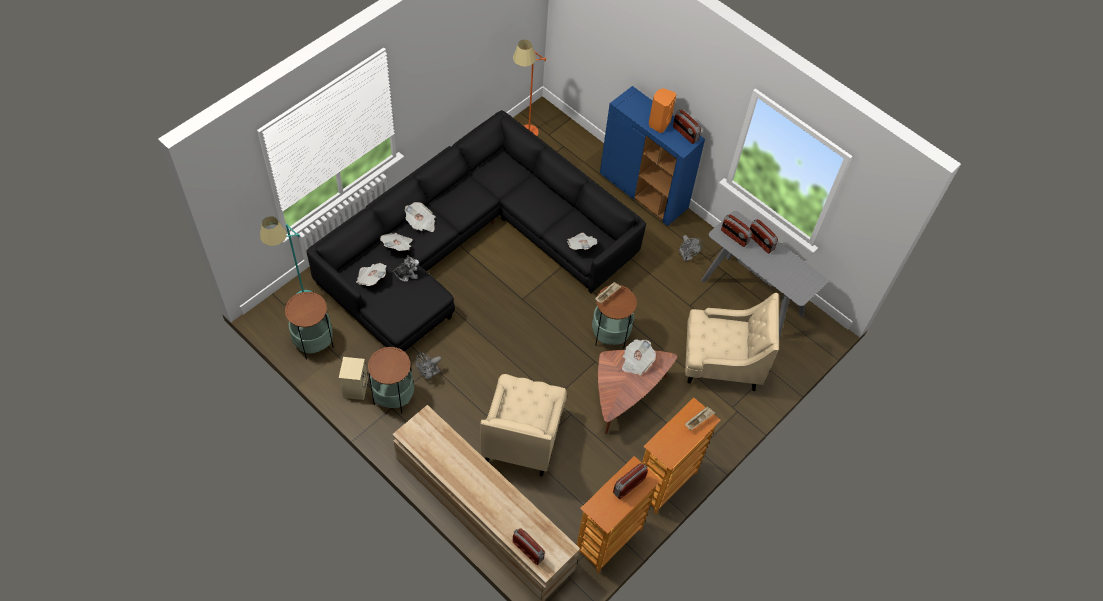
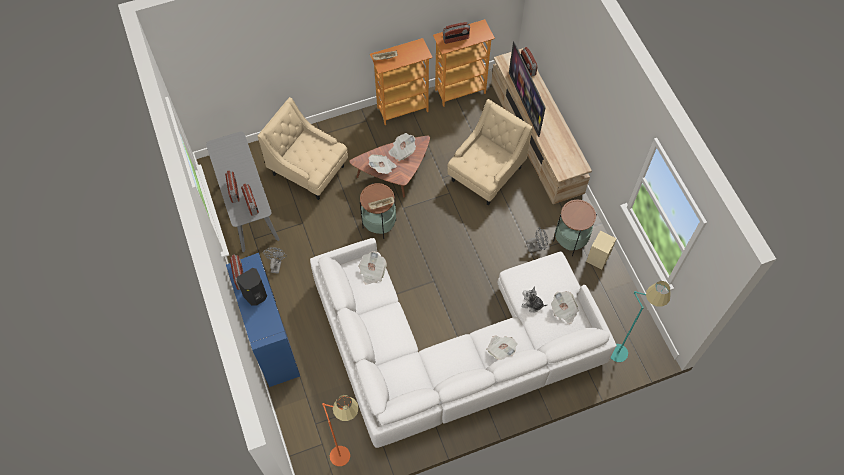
camera: 150 degrees left, 5 degrees up
(314, 342) = (620, 309): side table -> none
(398, 246) = (530, 333): newspaper -> newspaper (402, 151)
(472, 244) = (452, 349): black sofa -> white sofa
(508, 492) = (525, 104): none -> television
(658, 123) = (256, 296): orange speaker -> black speaker

